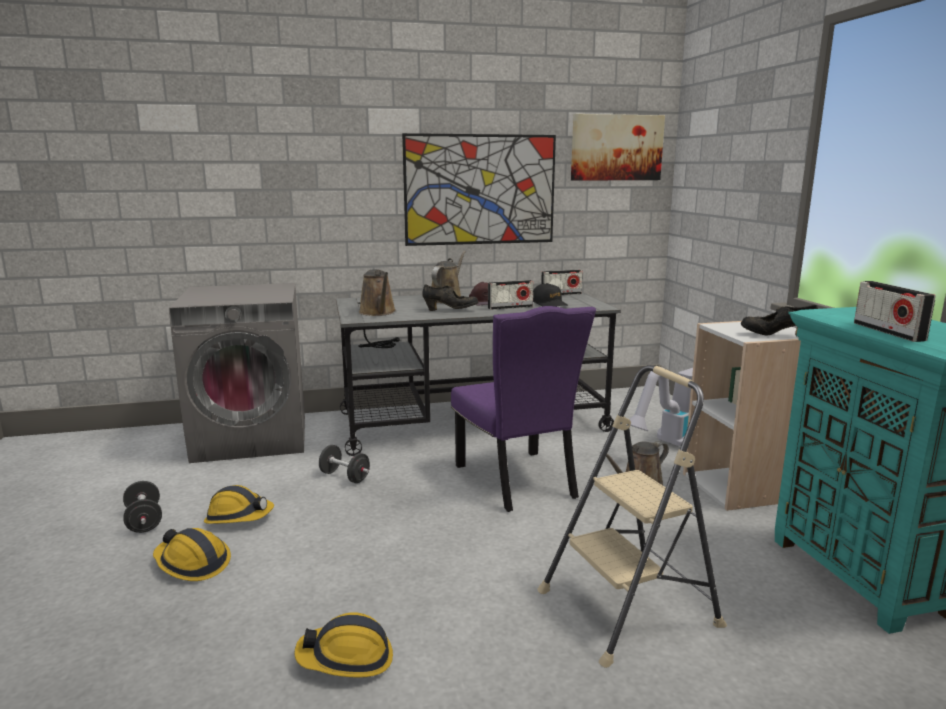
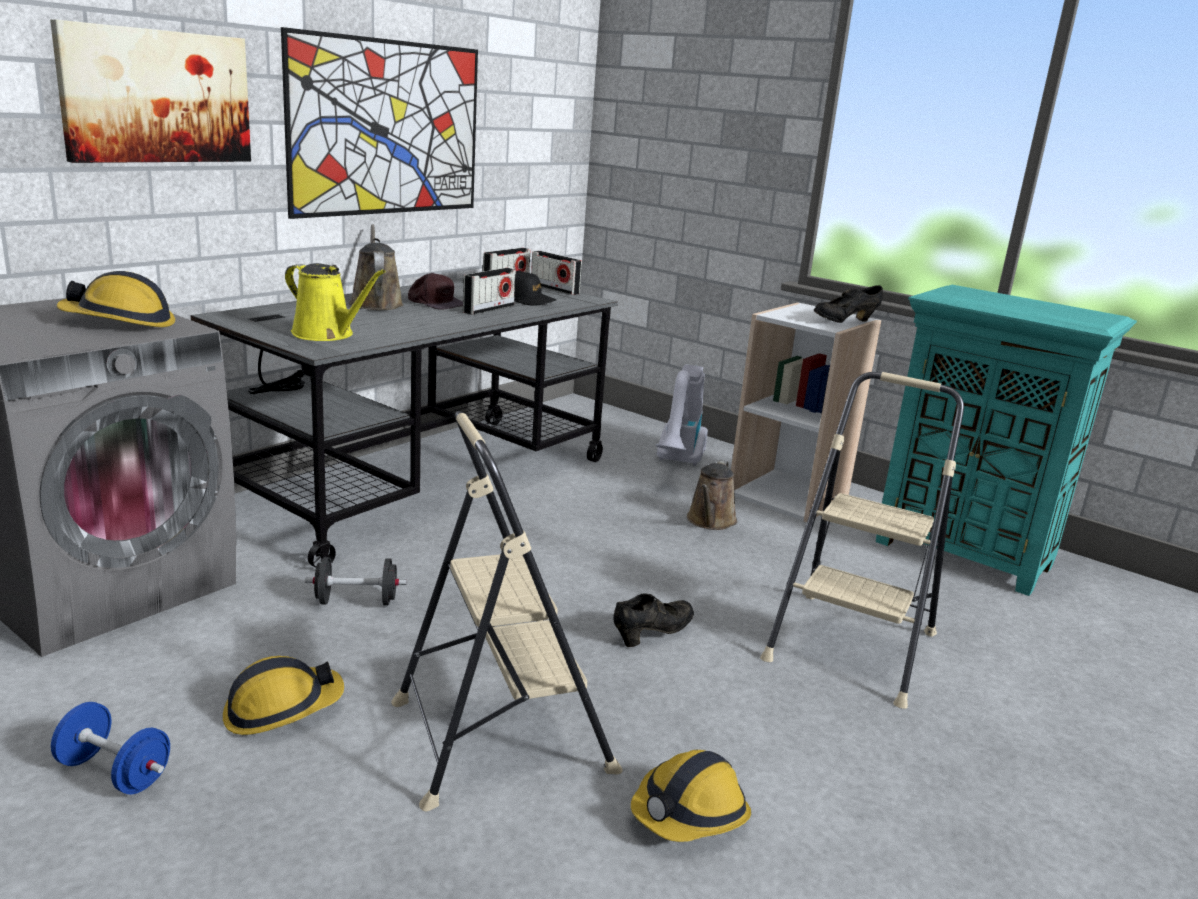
camera: 40 degrees left, 5 degrees up
(144, 521) = (114, 772): black dumbbell -> blue dumbbell
(192, 564) = (313, 798): hard hat -> hard hat (120, 322)
(310, 569) = (495, 735): none -> beige step ladder
(378, 312) = (327, 334): brown watering can -> yellow watering can
(450, 310) = (423, 321): black shoe -> black shoe (652, 634)
(516, 479) = (578, 543): purple chair -> none
(616, 148) = (540, 74): picture -> picture (157, 96)
(888, 332) = (1031, 313): radio -> radio (554, 289)

